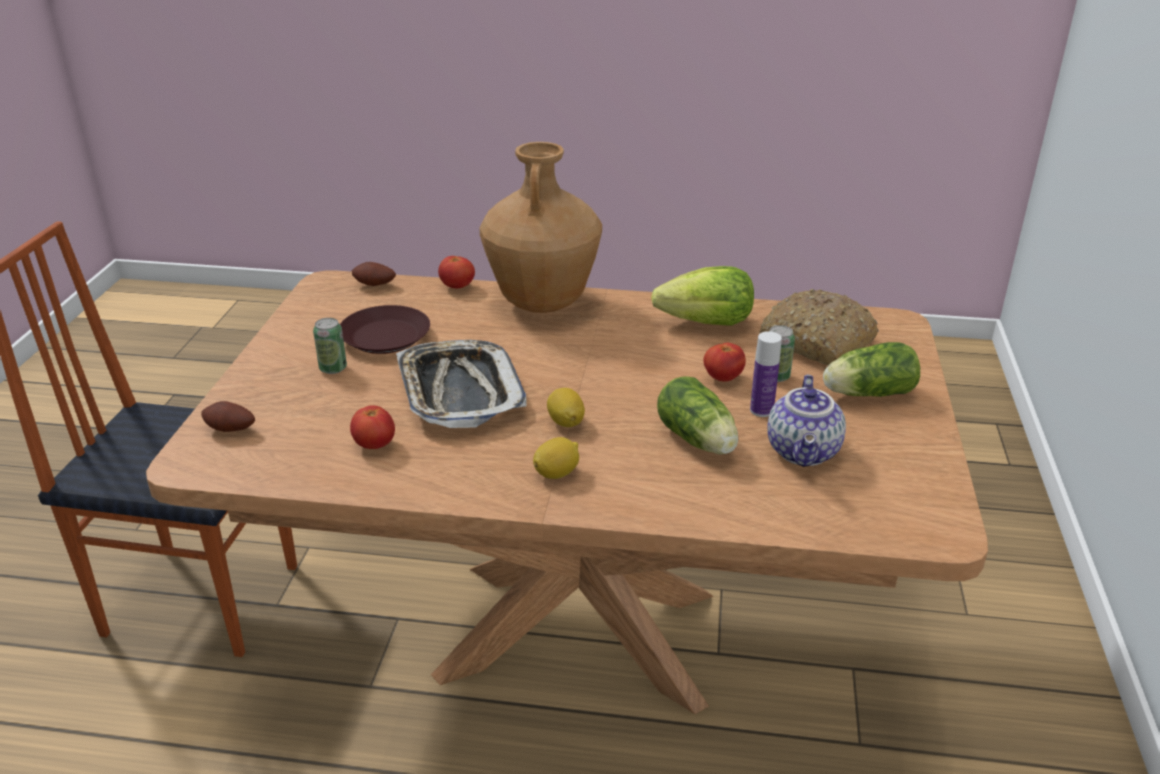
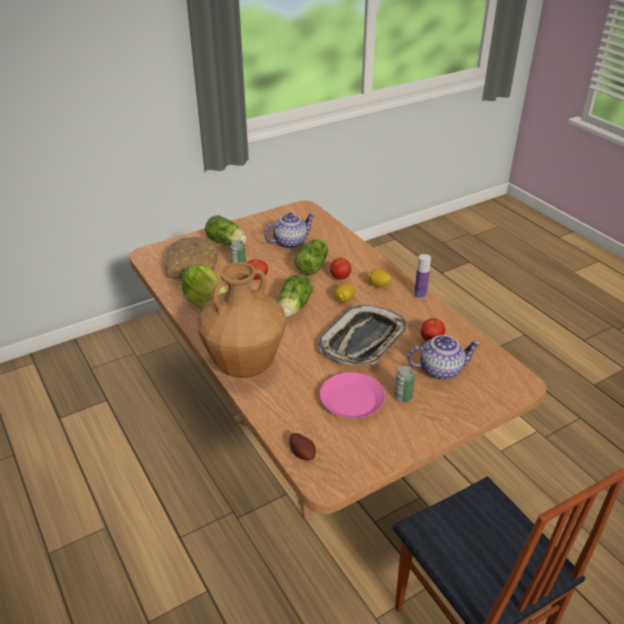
camera: 130 degrees left, 5 degrees up
(230, 430) = (489, 390): potato -> none
(319, 418) = (440, 369): none -> teapot
(386, 337) = (351, 400): brown plate -> pink plate
(457, 287) = (262, 413): tomato -> tomato (340, 277)
(605, 374) = (293, 309): none -> lettuce
(761, 410) = (272, 260): bottle -> bottle (420, 295)

